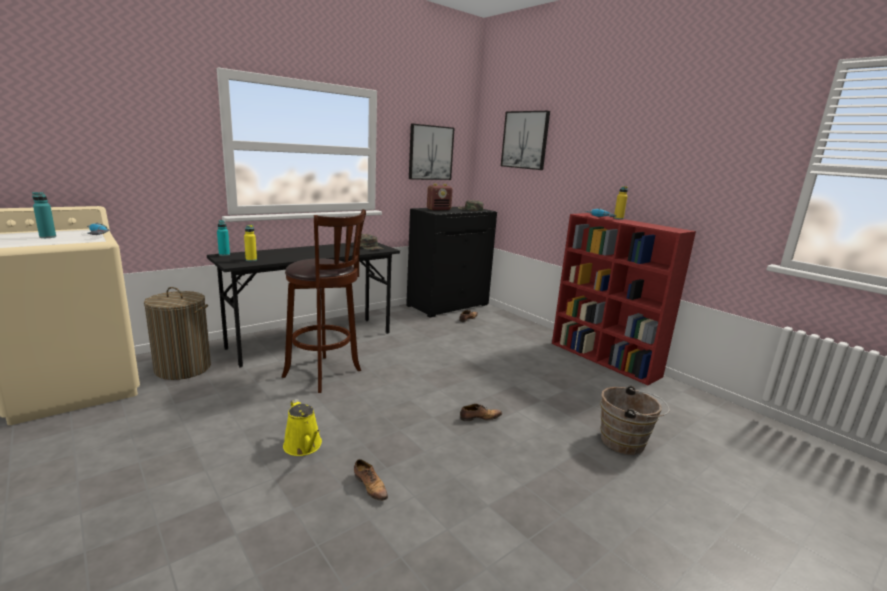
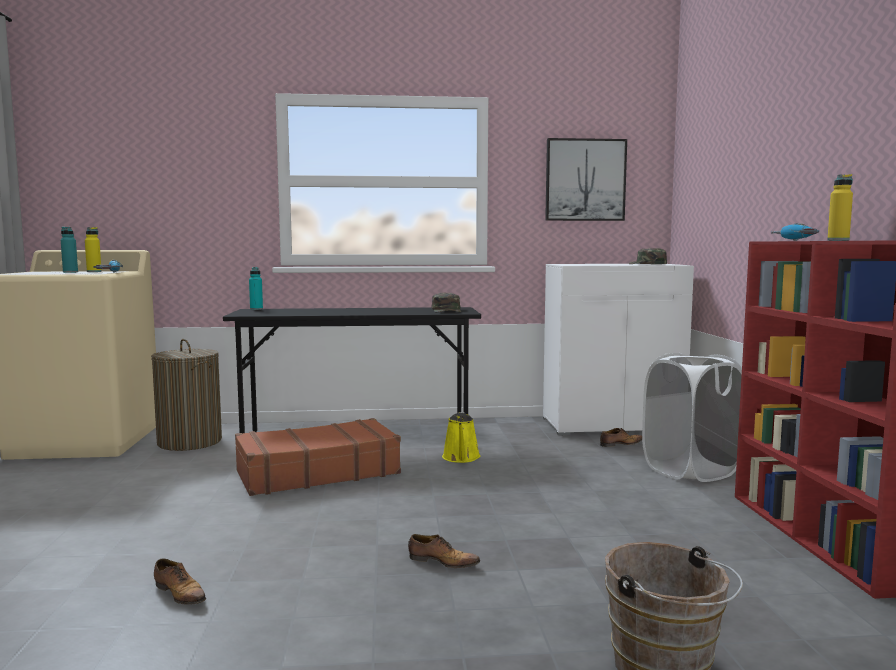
camera: 35 degrees right, 10 degrees down
(251, 260) = (269, 313): yellow bottle -> yellow bottle (94, 272)
(304, 446) = (181, 534): yellow watering can -> yellow watering can (461, 458)
(325, 374) = (317, 472): brown stool -> brown suitcase
(370, 486) = (180, 594): shoe -> shoe turned 45 degrees counterclockwise
(439, 209) = (588, 264): radio -> none
(447, 305) = (612, 424): black cabinet -> white cabinet
(517, 331) = (690, 470): none -> white laundry basket
(525, 140) = (726, 137): picture -> none

